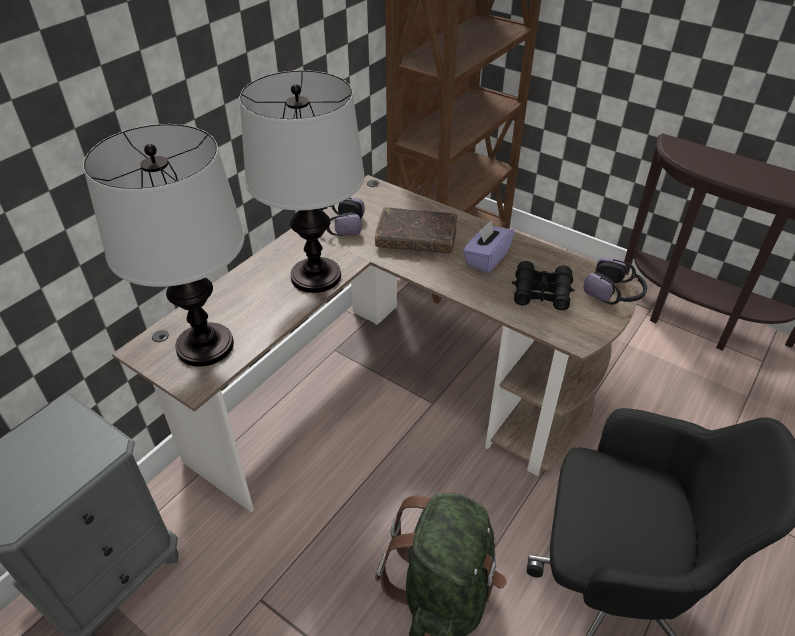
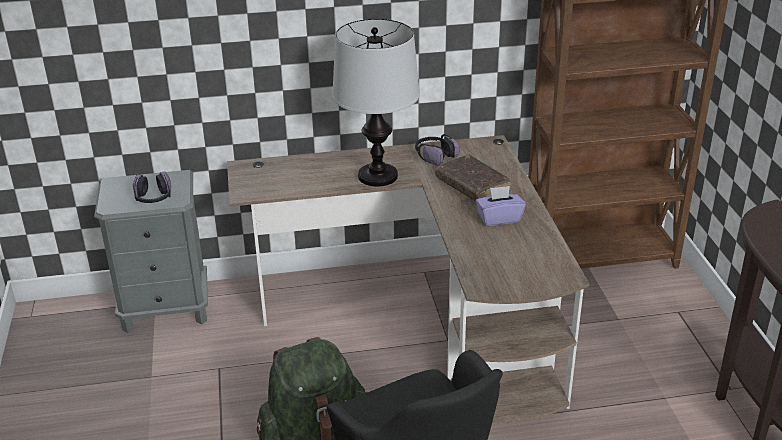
camera: 45 degrees right, 10 degrees down
(205, 346) = (271, 180): table lamp -> none
(541, 292) = (503, 254): black binoculars -> none
(614, 293) = (554, 280): headphones -> headphones (153, 198)

